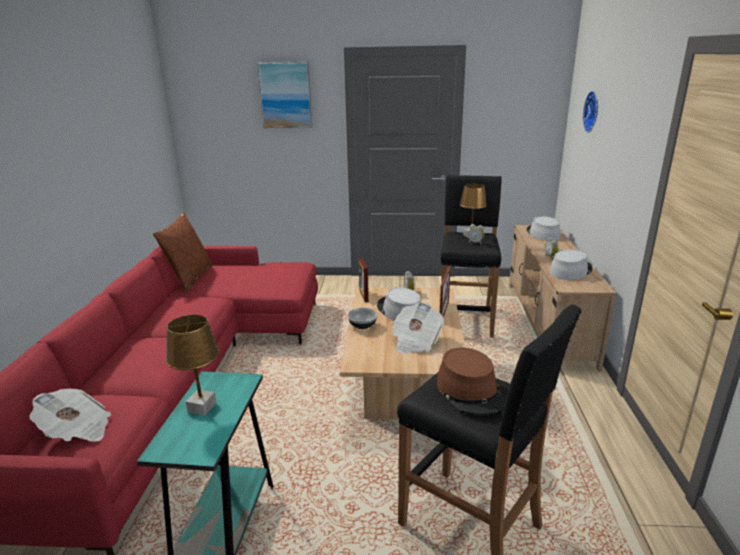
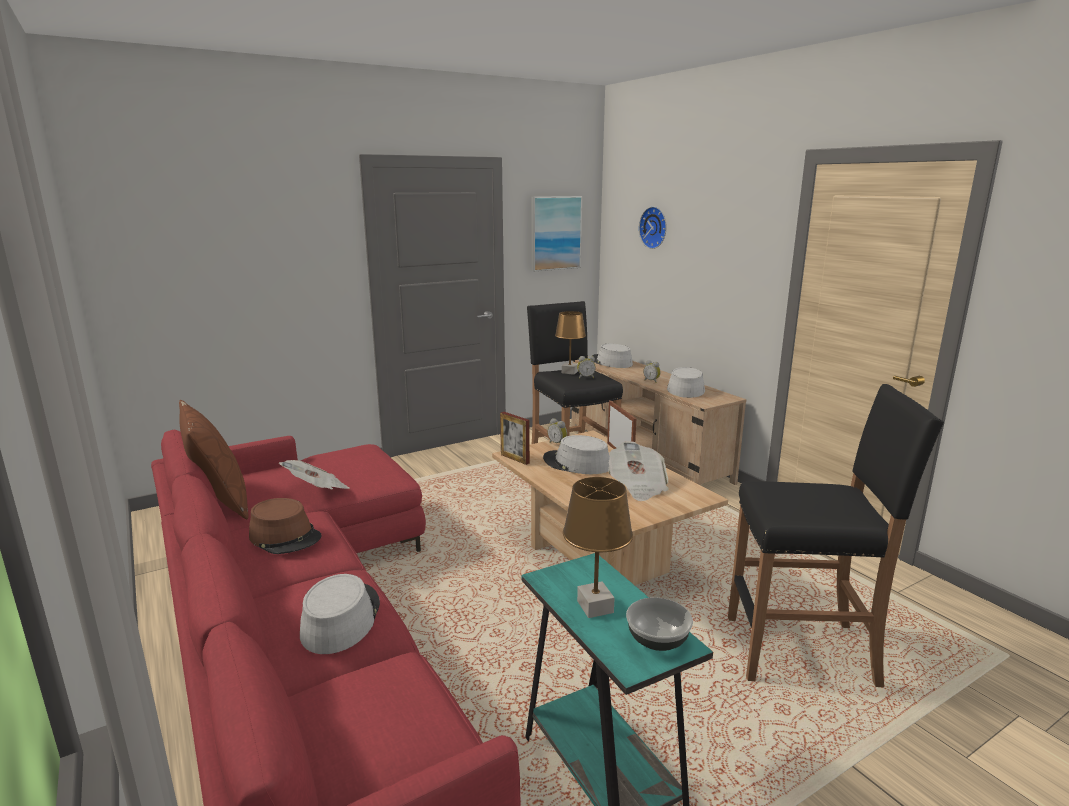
camera: 35 degrees left, 5 degrees down
(77, 430) = (371, 734): newspaper -> newspaper (317, 490)
(146, 364) = (340, 619): none -> grey hat
(285, 95) = (280, 218): picture -> picture (555, 233)
(363, 325) = (563, 487): bowl -> bowl (658, 640)
(470, 391) = (805, 498): brown hat -> brown hat (285, 536)

